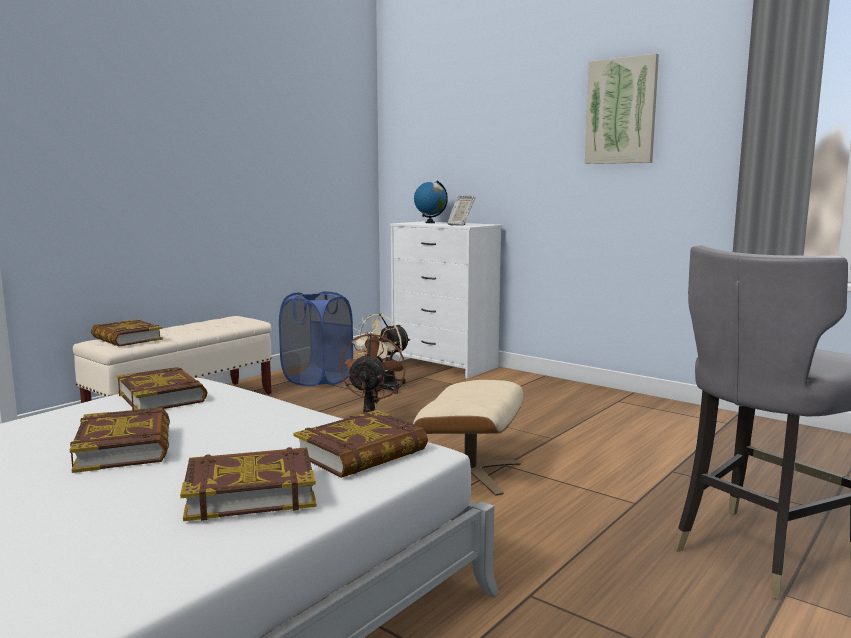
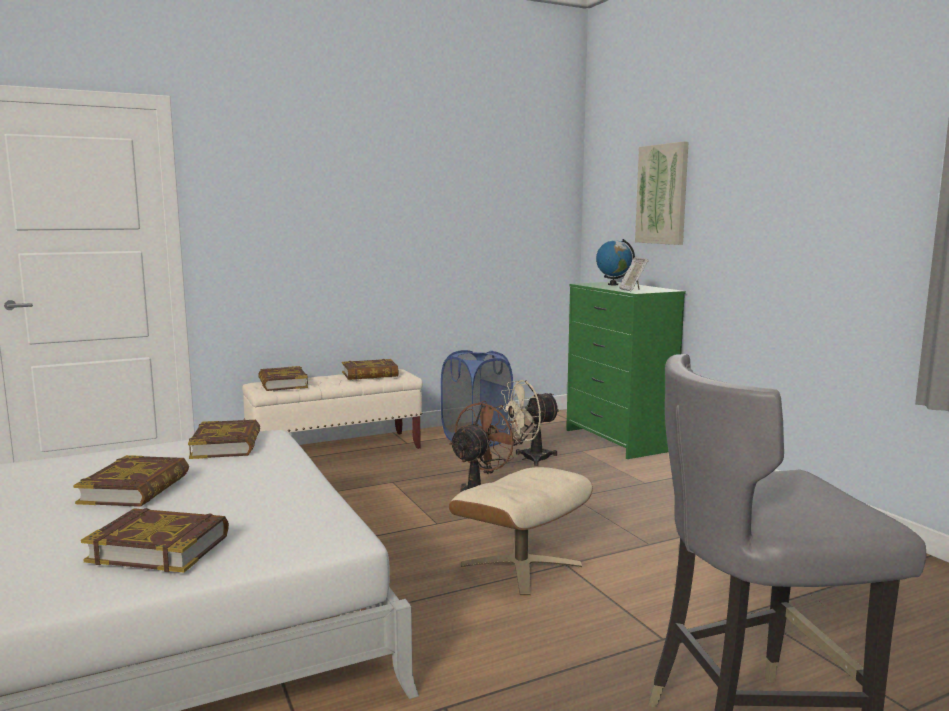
camera: 25 degrees right, 0 degrees up
(362, 453) = (294, 529): book -> book (370, 374)
(443, 365) = (618, 440): white dresser -> green dresser
(621, 111) = (810, 164): picture -> picture (662, 194)

